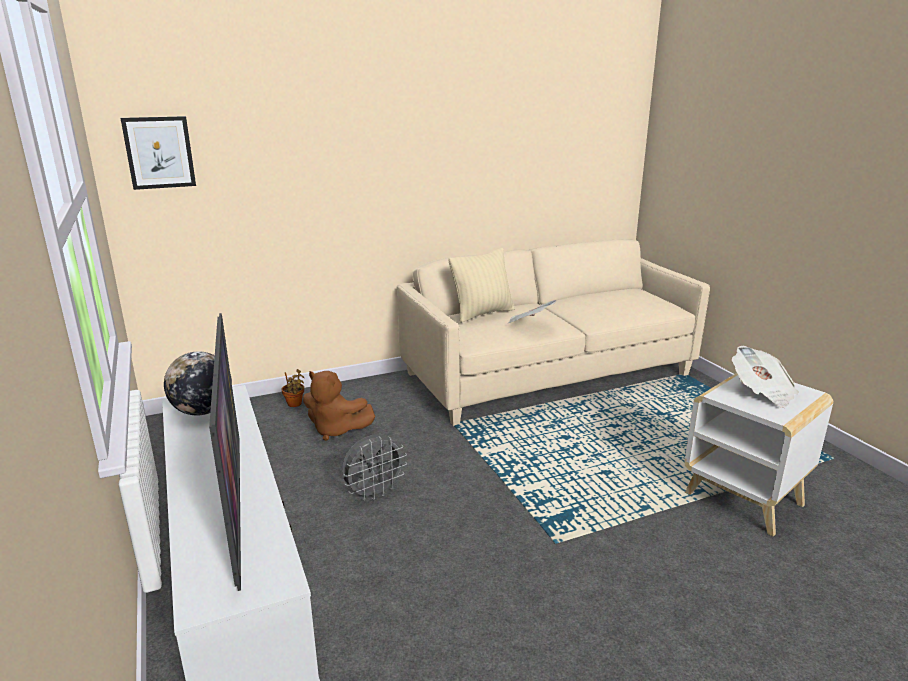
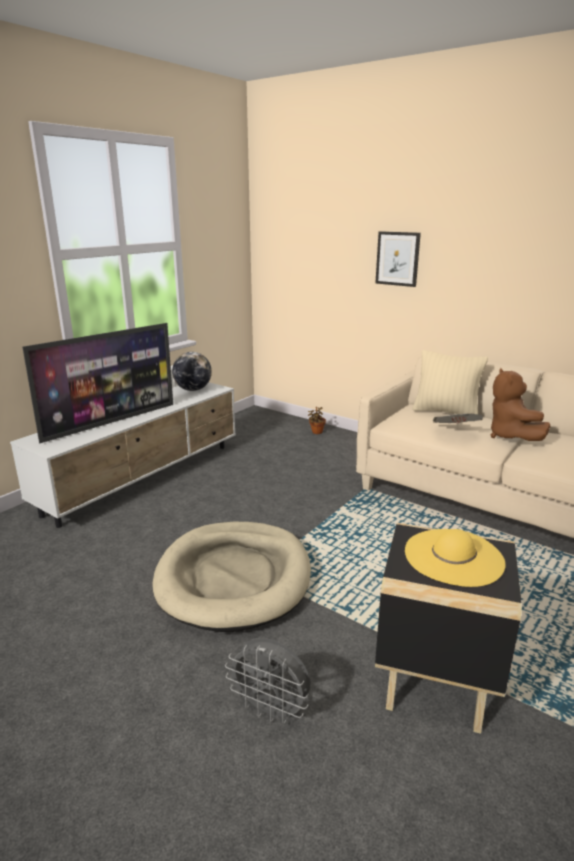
camera: 60 degrees right, 0 degrees up
(159, 152) = (279, 236): picture -> picture (397, 258)
(336, 430) = (303, 454): brown plush toy -> brown plush toy (511, 436)
(374, 493) = (248, 489): grey fan -> grey fan (271, 710)
(553, 561) = (234, 578): none -> beige dog bed
(745, 499) = (436, 678): white side table -> black side table
(762, 392) = (453, 556): newspaper -> yellow hat

